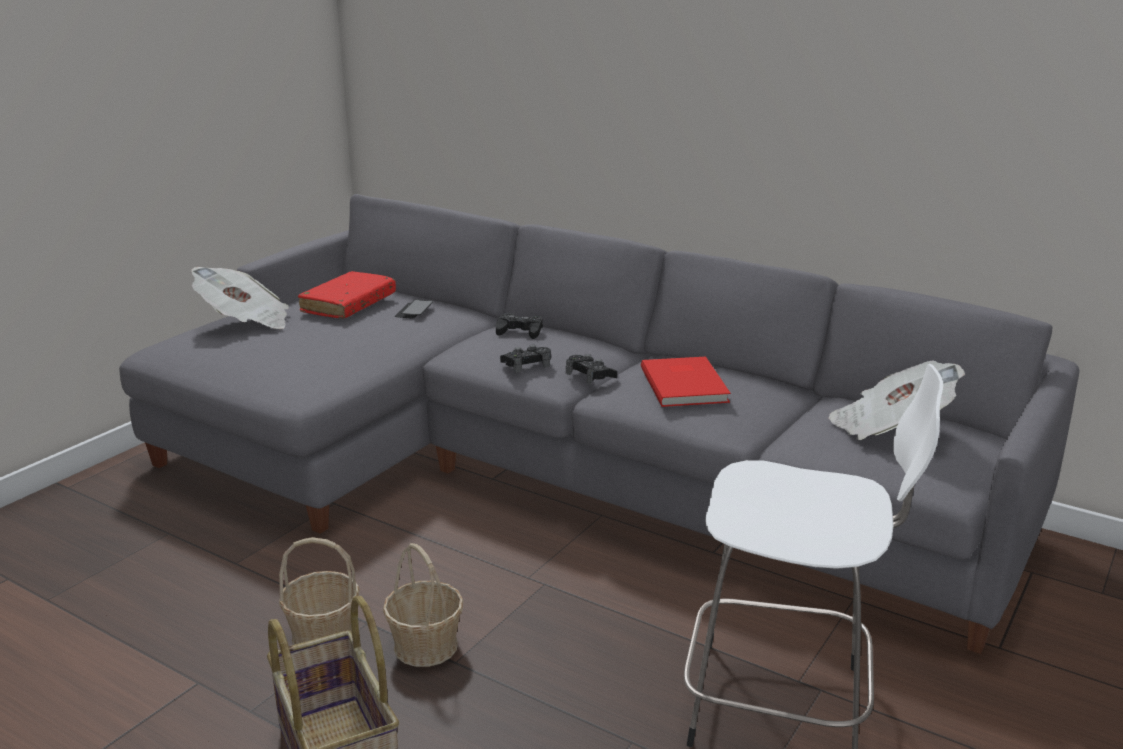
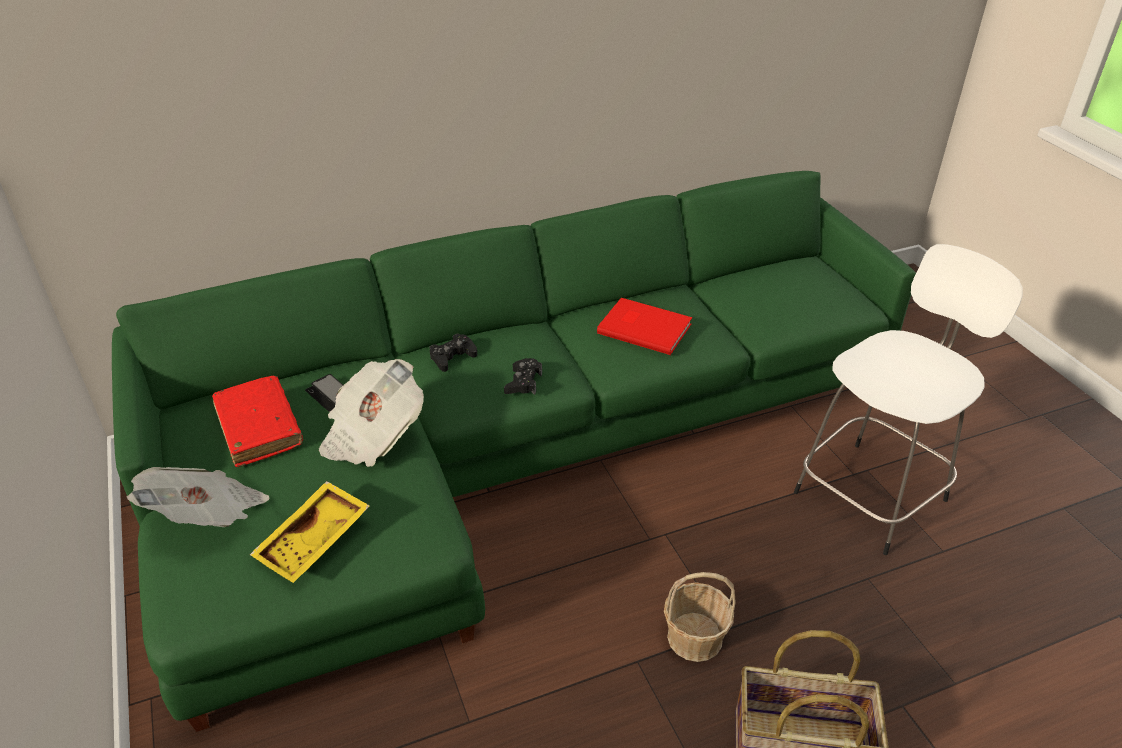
camera: 55 degrees left, 15 degrees up
(252, 356) = (315, 541): none -> yellow tray
(323, 635) = (634, 697): basket -> none
(545, 469) = (505, 456): grey sofa -> green sofa
(590, 375) = (576, 361): black game controller -> none
(889, 428) = (782, 286): newspaper -> newspaper (372, 435)

